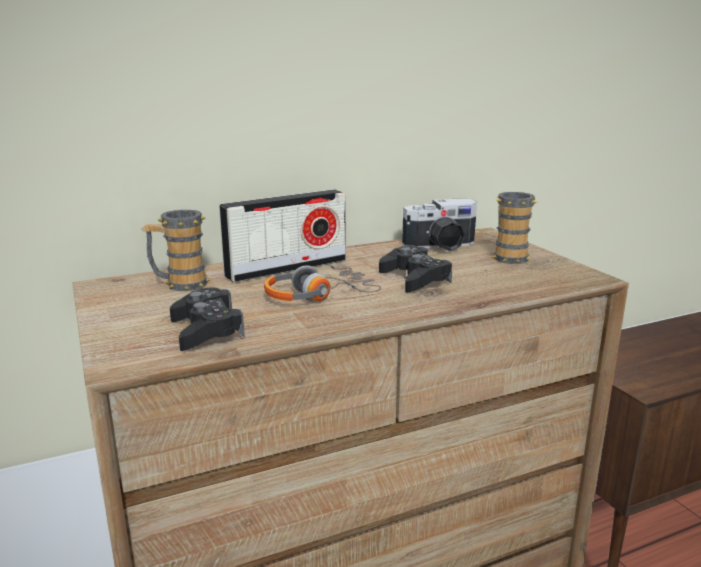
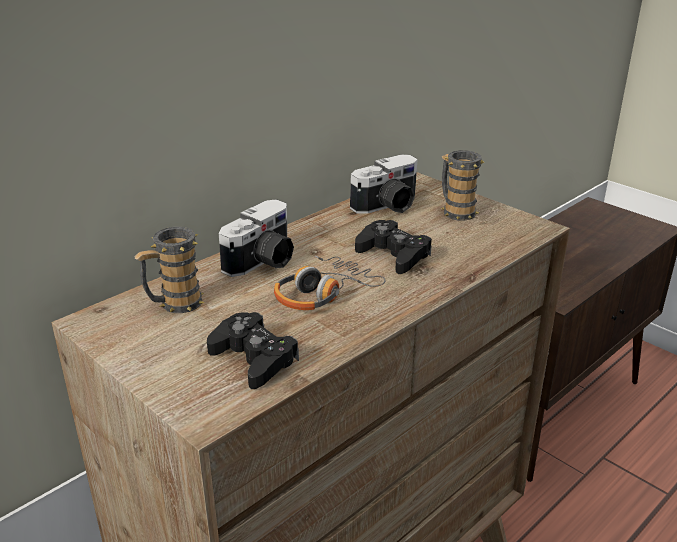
camera: 20 degrees left, 10 degrees up
(286, 268) = (264, 262): radio -> camera

